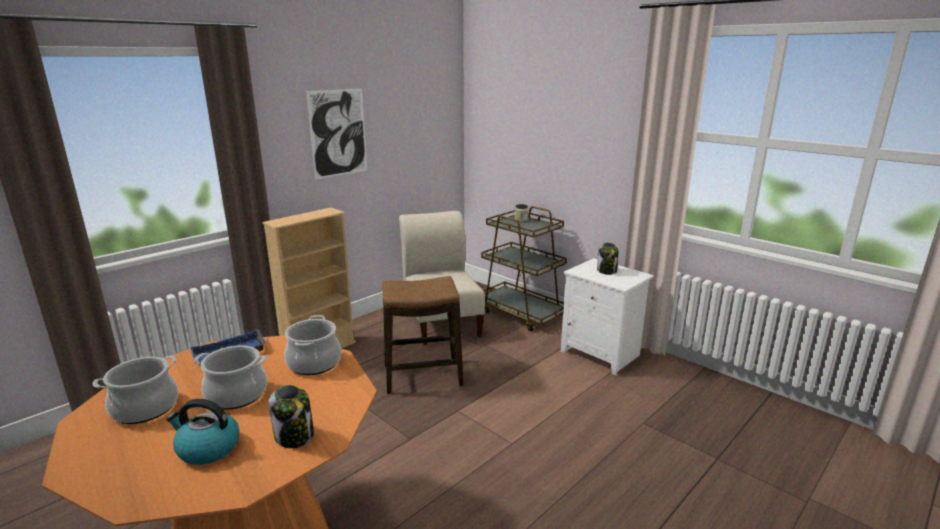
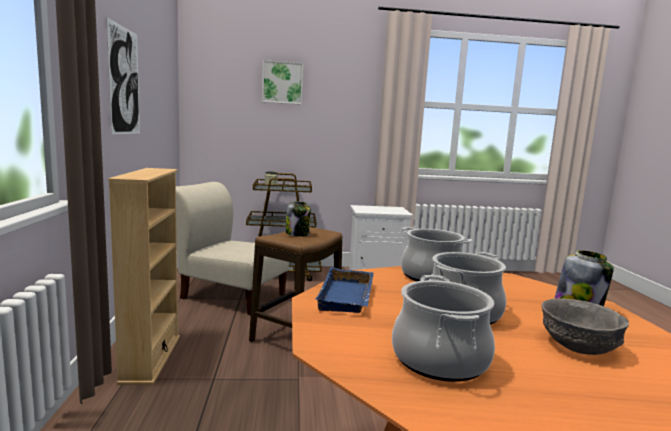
camera: 50 degrees left, 10 degrees down
(207, 448) = (579, 346): kettle -> grey bowl
(544, 106) = (282, 83): none -> picture
(607, 271) = (377, 209): jar -> jar (297, 234)

